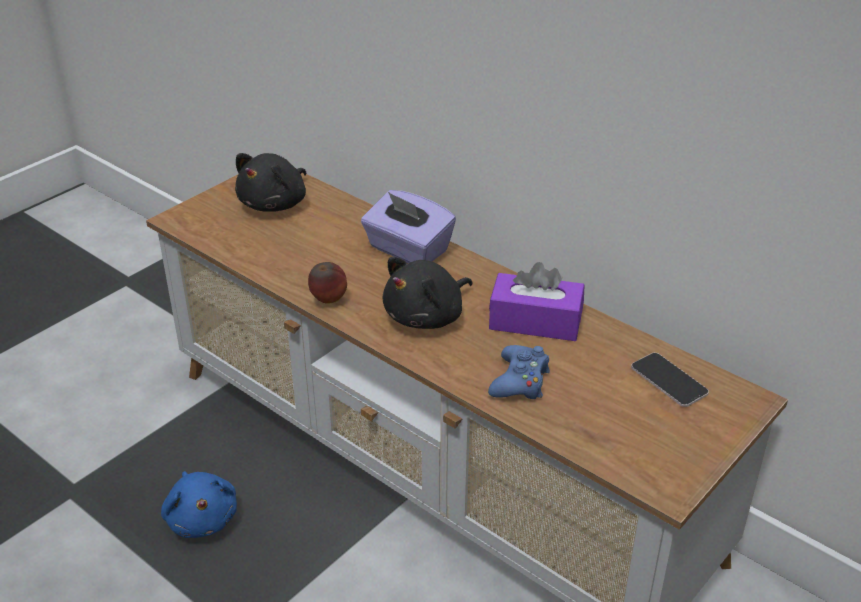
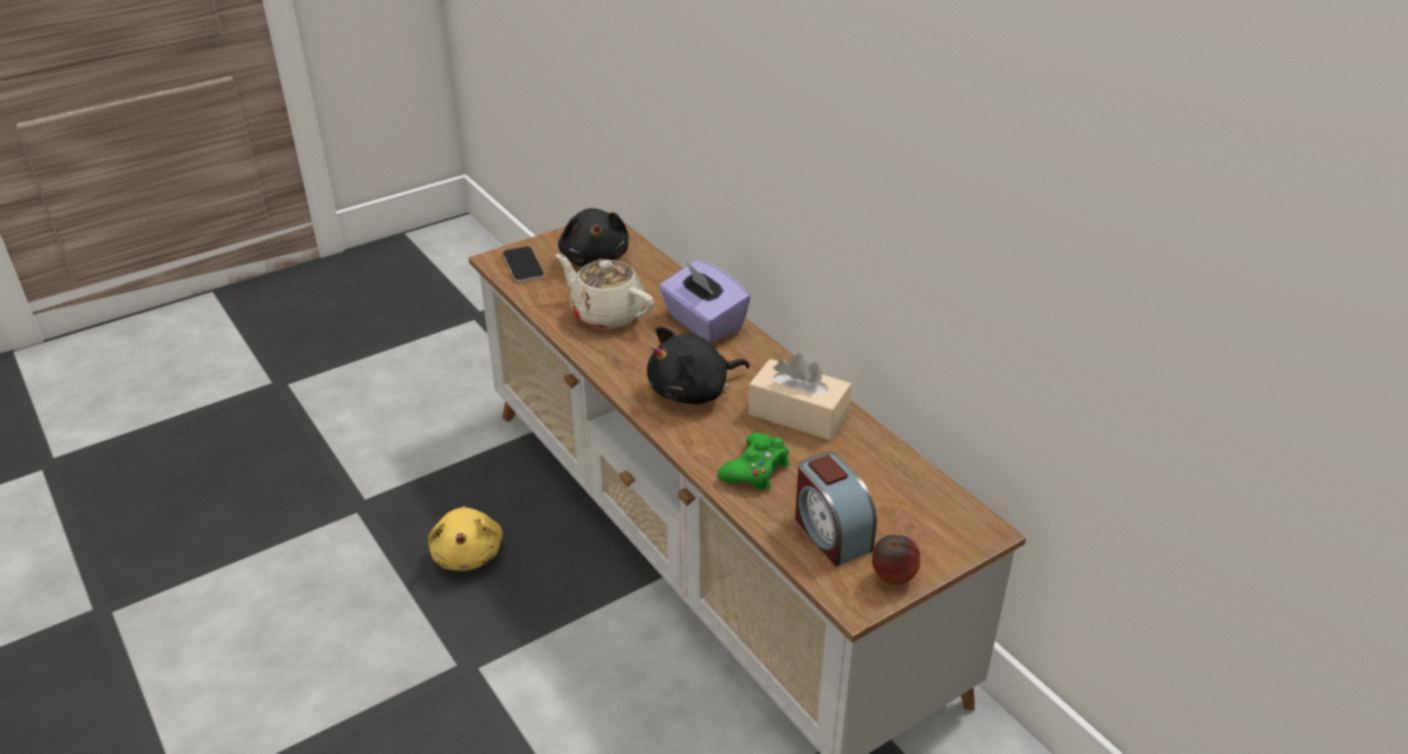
camera: 15 degrees right, 0 degrees up
(202, 518) = (468, 554): blue plush toy -> yellow plush toy
(275, 204) = (595, 258): black plush toy -> black plush toy turned 60 degrees counterclockwise
(310, 254) = (606, 313): none -> beige teapot
(328, 301) = (604, 361): apple -> apple (892, 579)
(520, 381) = (756, 470): blue game controller -> green game controller
(535, 321) = (798, 414): purple tissue box -> beige tissue box
(616, 428) = (831, 533): none -> alarm clock
(669, 380) = (908, 496): phone -> phone (523, 265)

